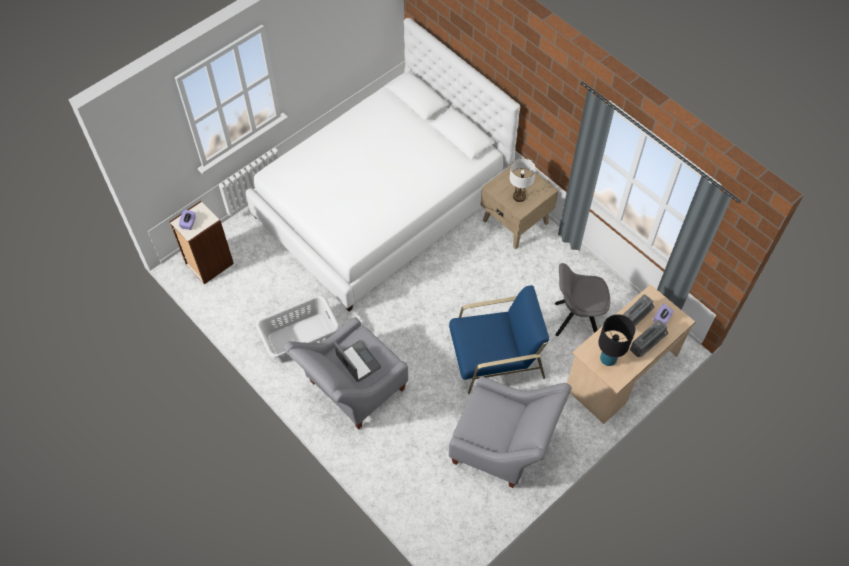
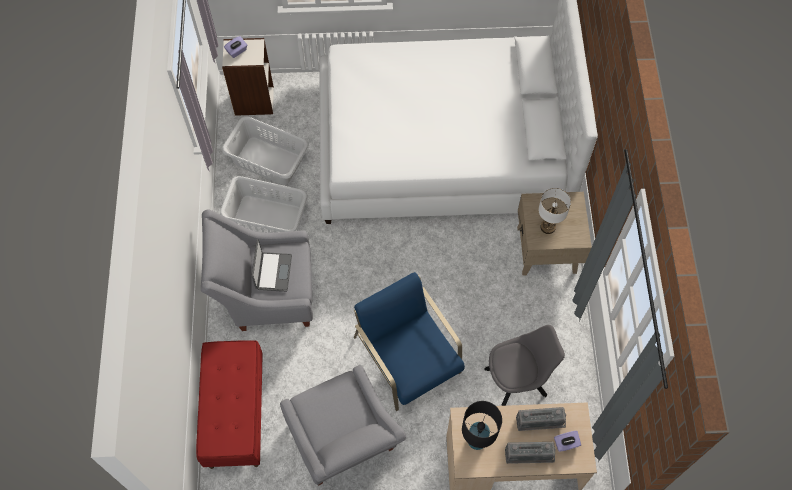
camera: 40 degrees right, 5 degrees up
(262, 298) = (268, 160): none -> grey laundry basket
(408, 488) = (235, 413): none -> red bench
(494, 358) = (409, 360): blue armchair -> blue armchair turned 150 degrees counterclockwise
(576, 320) = (516, 382): grey chair -> grey chair turned 120 degrees clockwise

